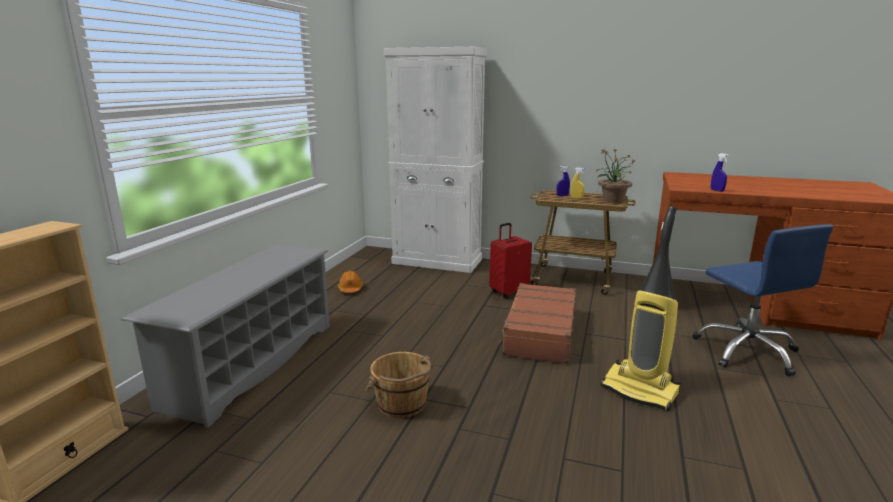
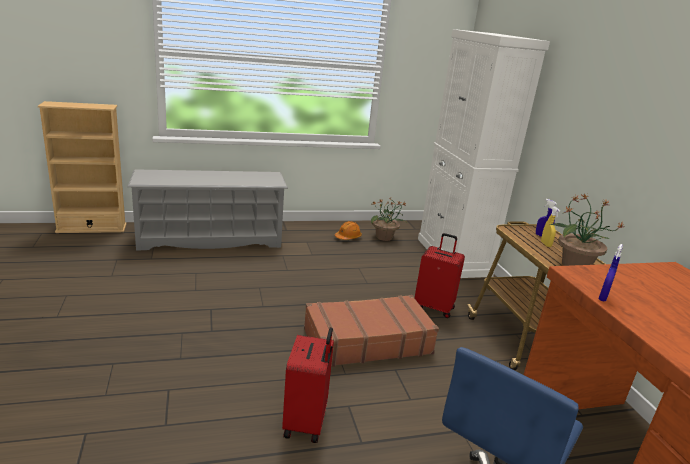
camera: 55 degrees right, 5 degrees up
(371, 274) = (384, 237): none -> potted plant
(402, 404) = (198, 302): brown bucket -> none
(641, 390) = (306, 422): vacuum cleaner -> red suitcase

